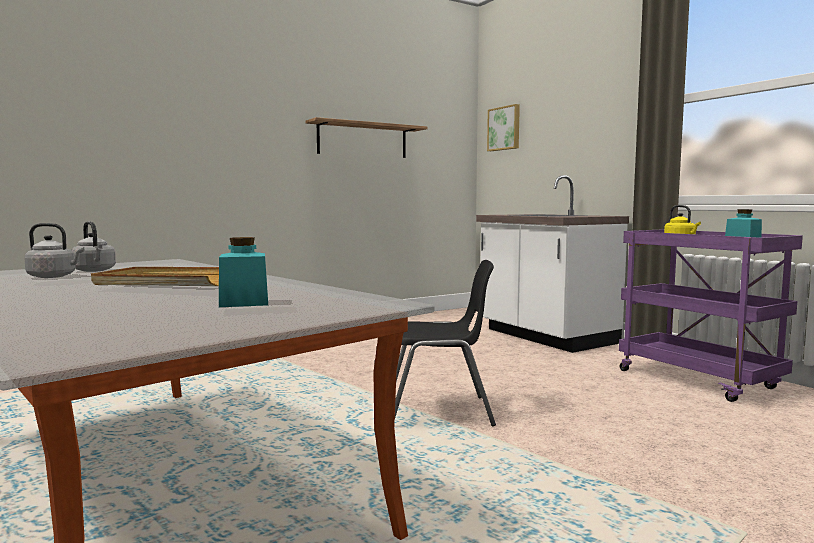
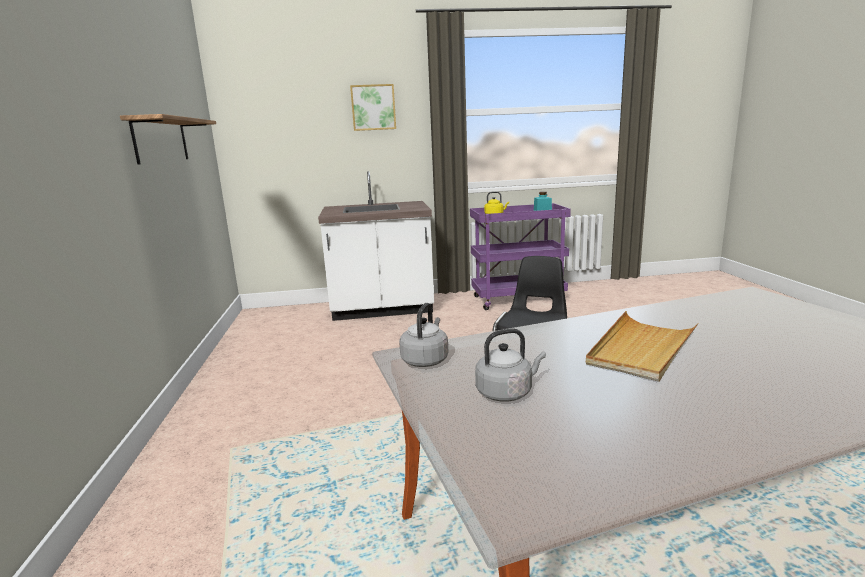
camera: 65 degrees left, 10 degrees up
(54, 276) = (570, 413): grey kettle -> grey kettle (425, 360)
(244, 303) = (768, 324): turquoise jar -> none
(504, 128) = (260, 122): picture -> picture (373, 107)

